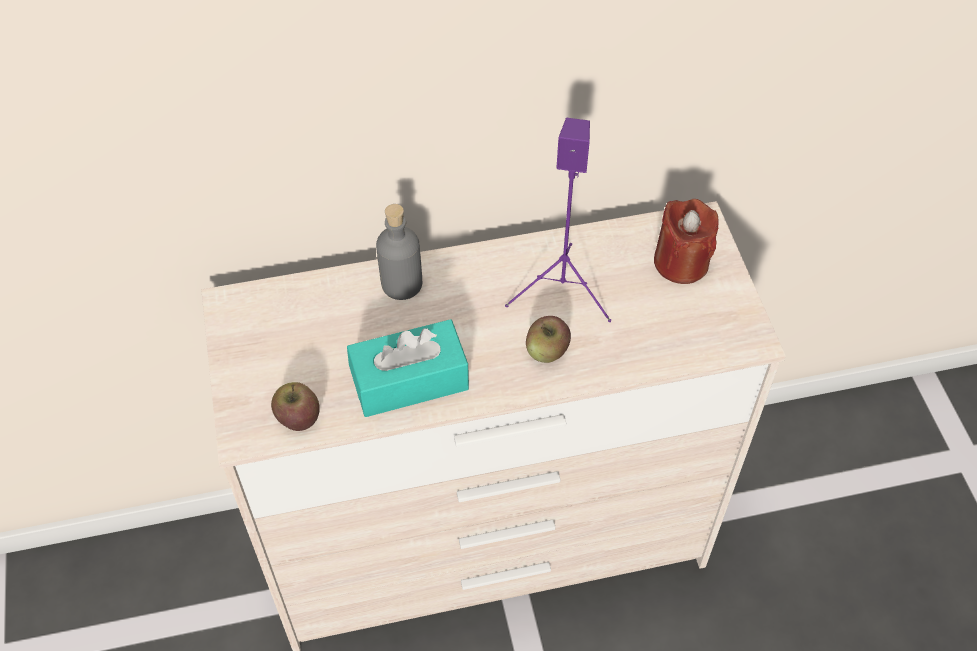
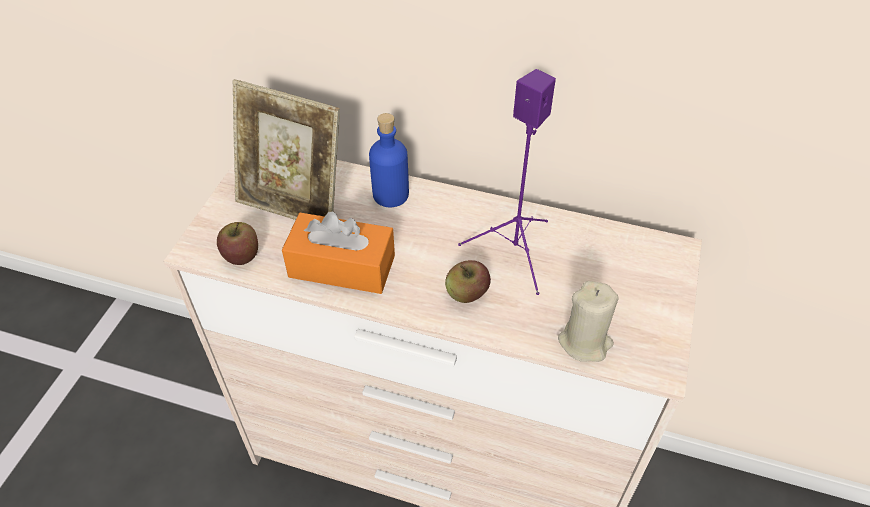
camera: 30 degrees right, 5 degrees down
(307, 337) = (293, 202): none -> picture frame
(401, 283) = (390, 194): grey bottle -> blue bottle
(409, 381) = (342, 266): turquoise tissue box -> orange tissue box
(678, 347) = (585, 342): none -> beige candle
(681, 262) = (634, 275): red candle -> none

